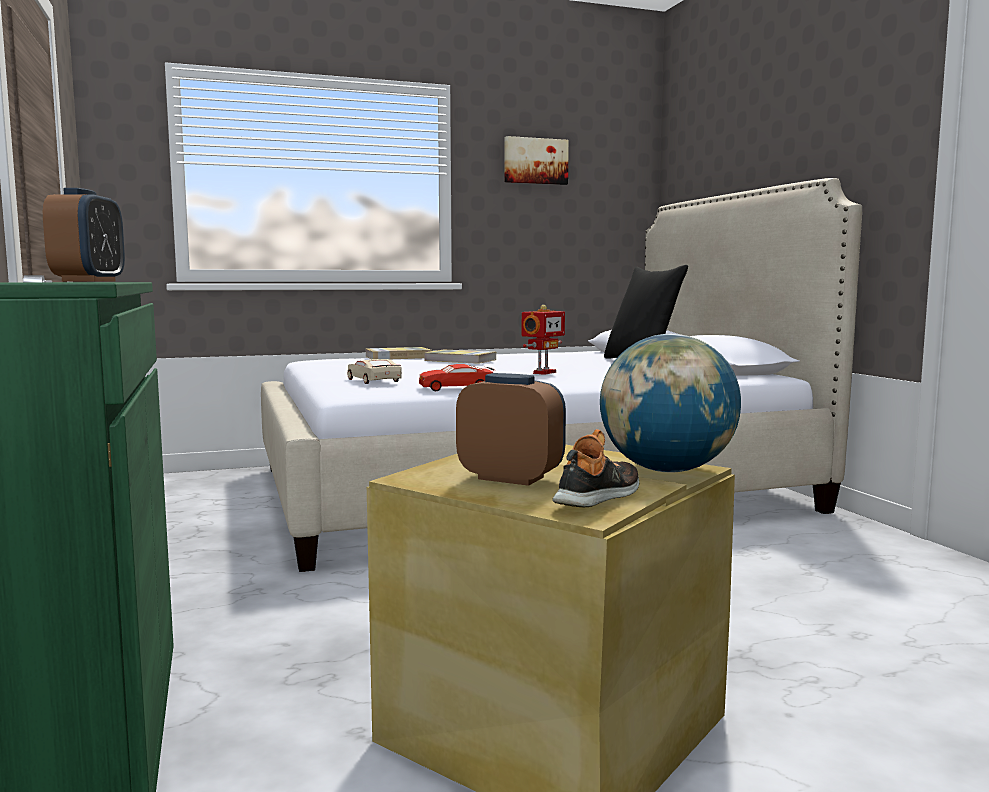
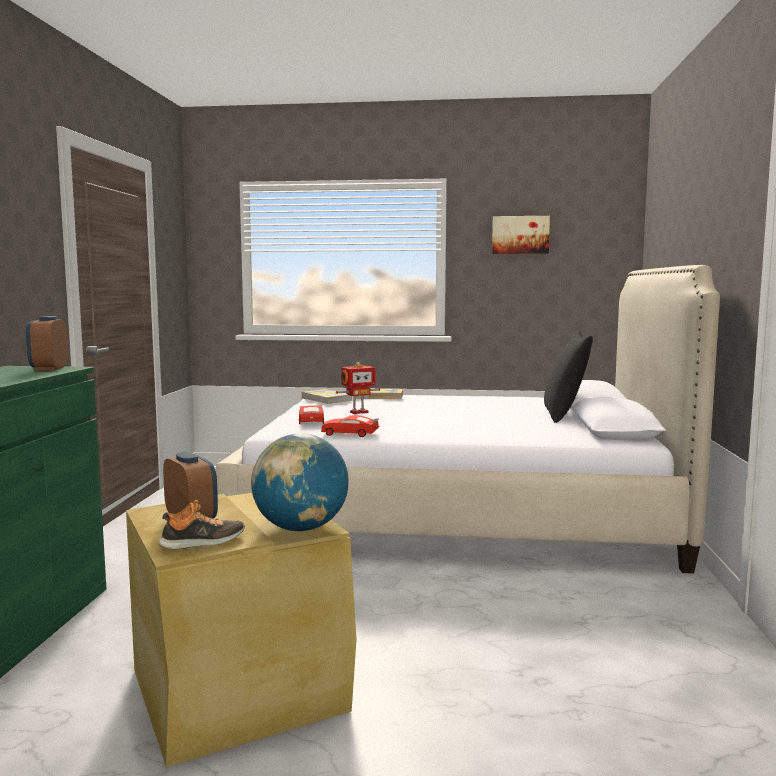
camera: 25 degrees right, 0 degrees up
(89, 281) = (49, 368): alarm clock -> alarm clock turned 150 degrees clockwise
(373, 381) = (311, 421): beige toy car -> red toy car
(460, 360) = (417, 403): book -> book (326, 399)
(543, 373) = (450, 422): toy robot -> toy robot (358, 412)

